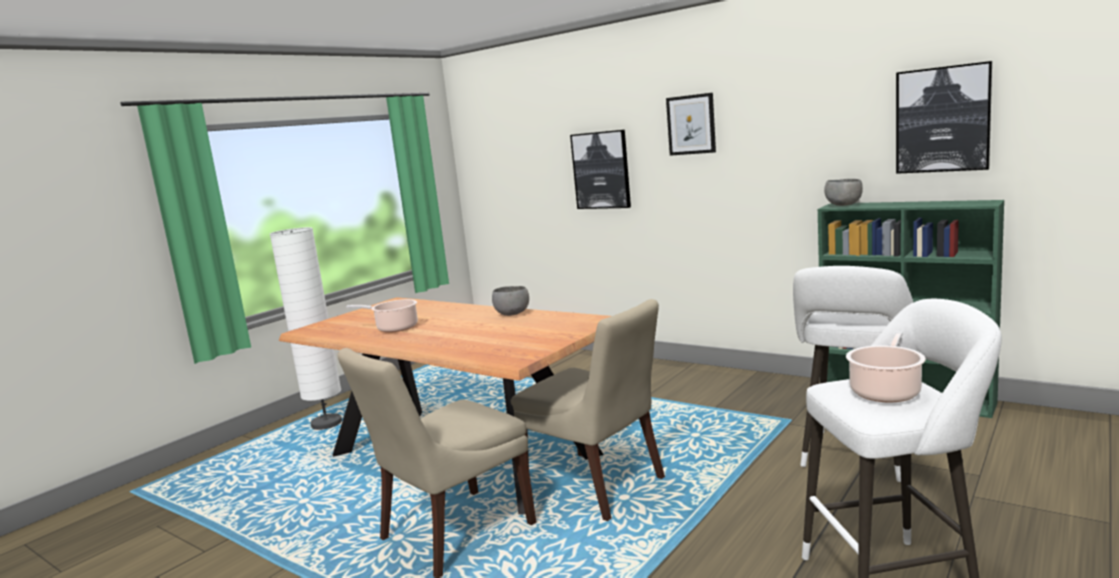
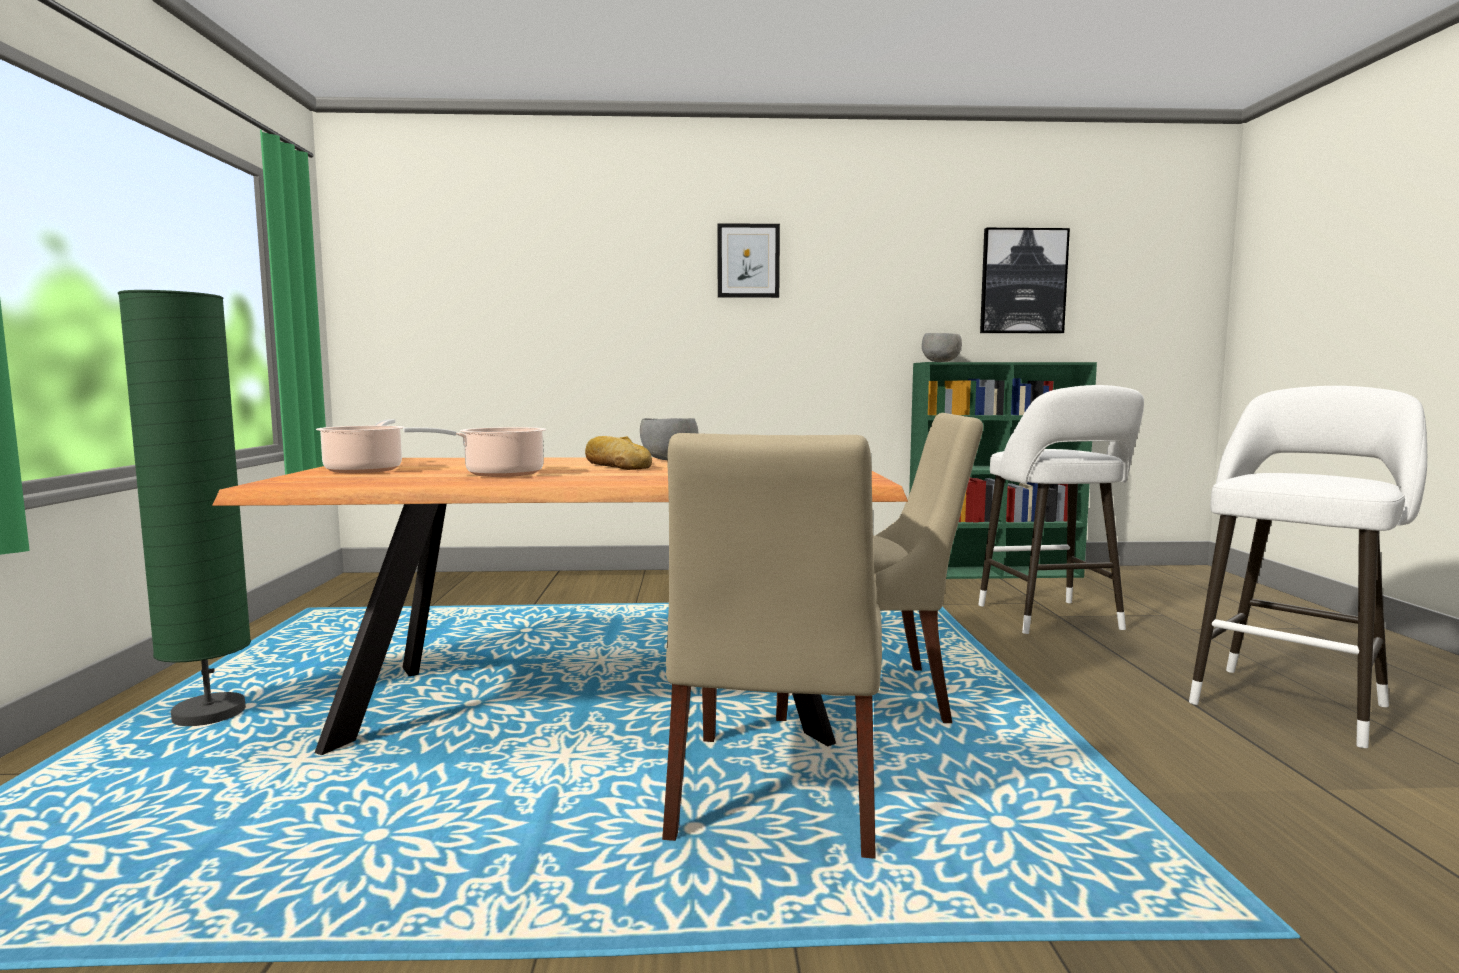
camera: 40 degrees left, 5 degrees down
(327, 424) = (209, 715): white floor lamp -> green floor lamp
(464, 322) = (617, 466): none -> bread
(601, 170) = (609, 311): picture -> none
(886, 391) = (1310, 475): cooking pot -> cooking pot (365, 469)

